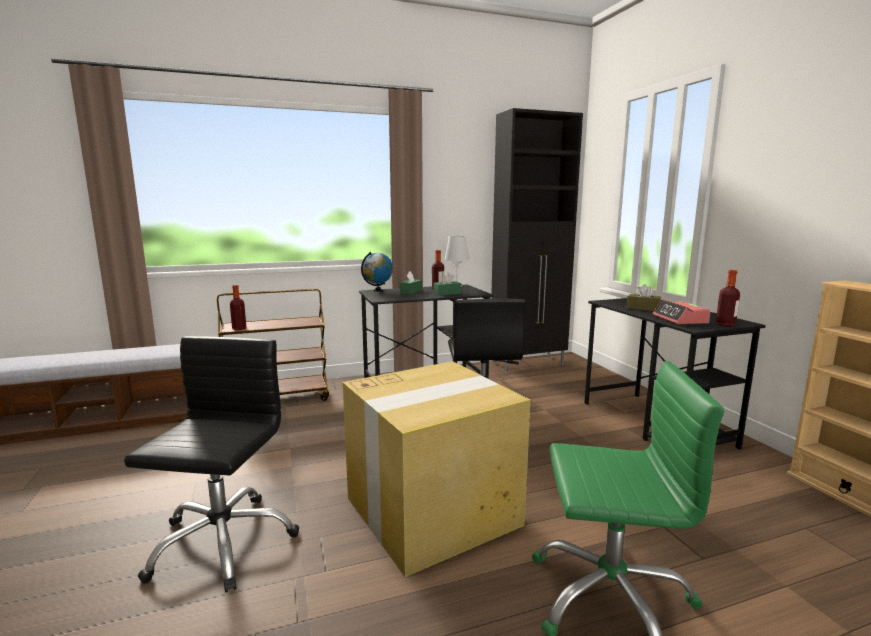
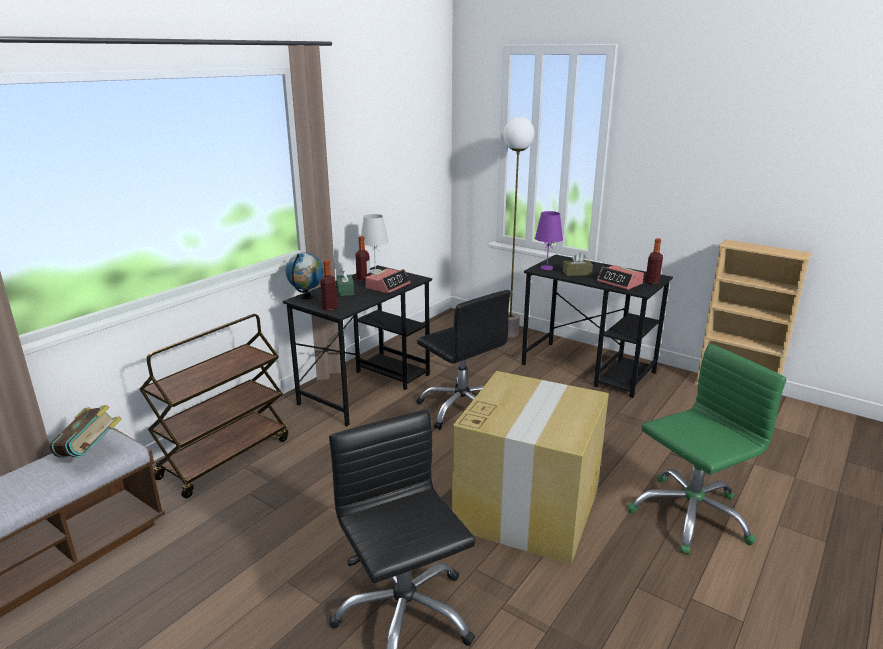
camera: 35 degrees left, 10 degrees up
(155, 350) = (90, 454): none -> book
(239, 328) = (186, 390): bottle -> bottle (329, 308)
(447, 293) = (388, 286): green tissue box -> alarm clock
(529, 364) = (430, 333): black cabinet -> none
(603, 379) = (509, 334): none -> floor lamp
(616, 302) = (546, 268): none -> purple table lamp

